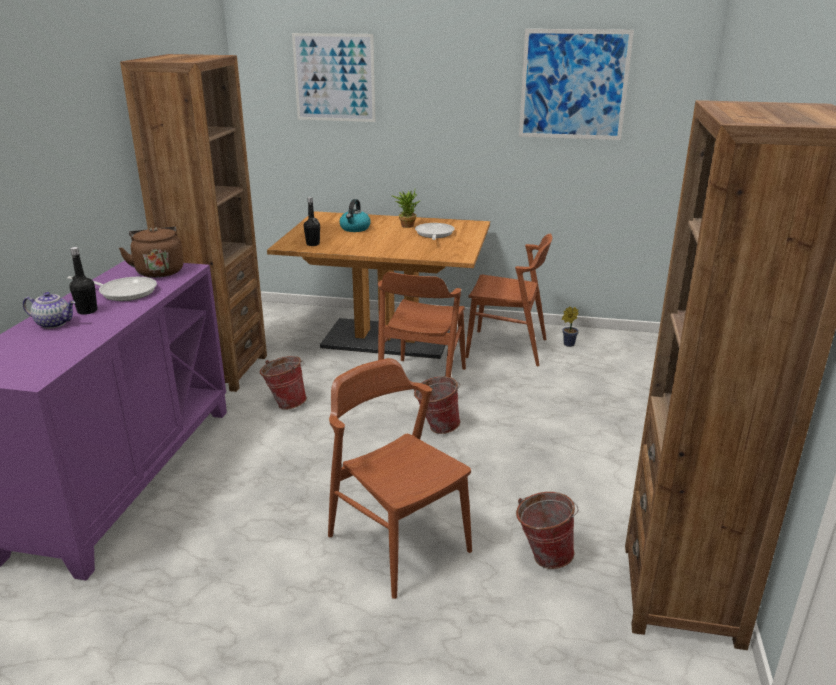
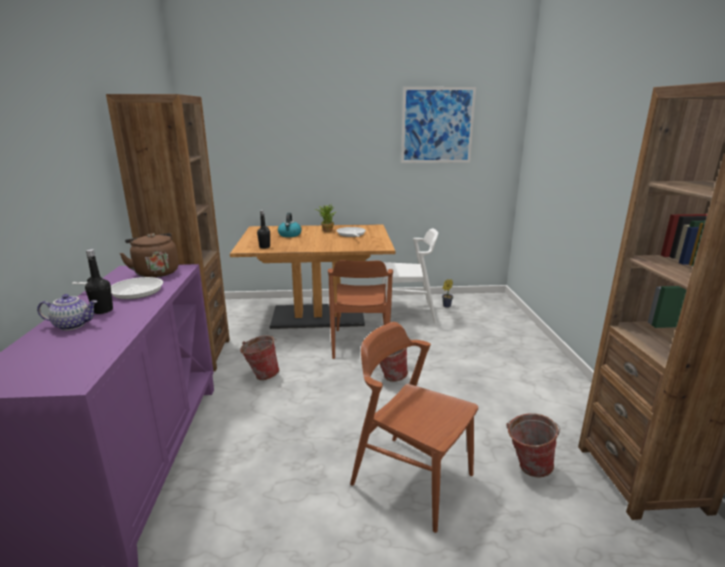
camera: 15 degrees left, 5 degrees down
(334, 78) = (263, 124): picture -> none
(507, 348) = (407, 313): brown chair -> white chair

